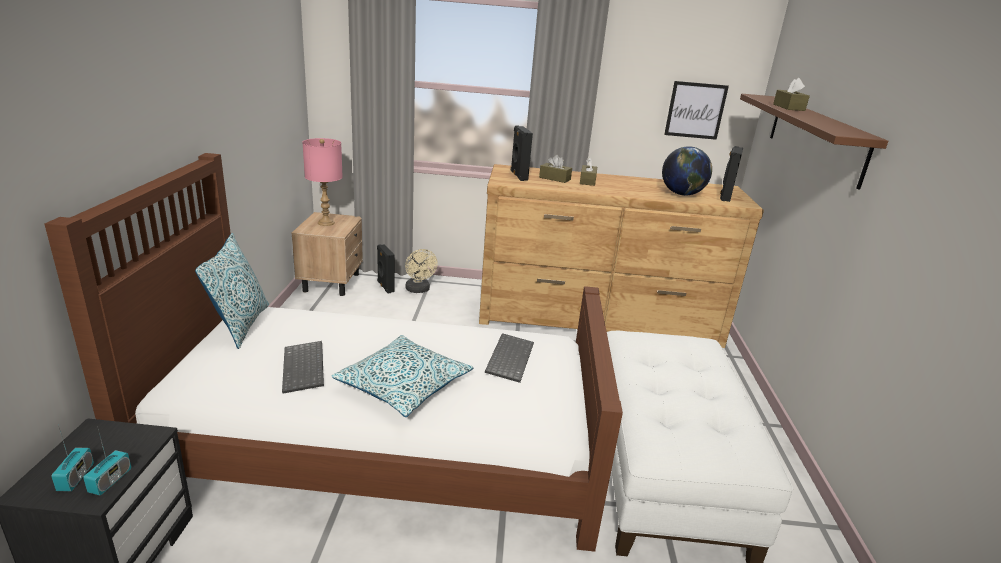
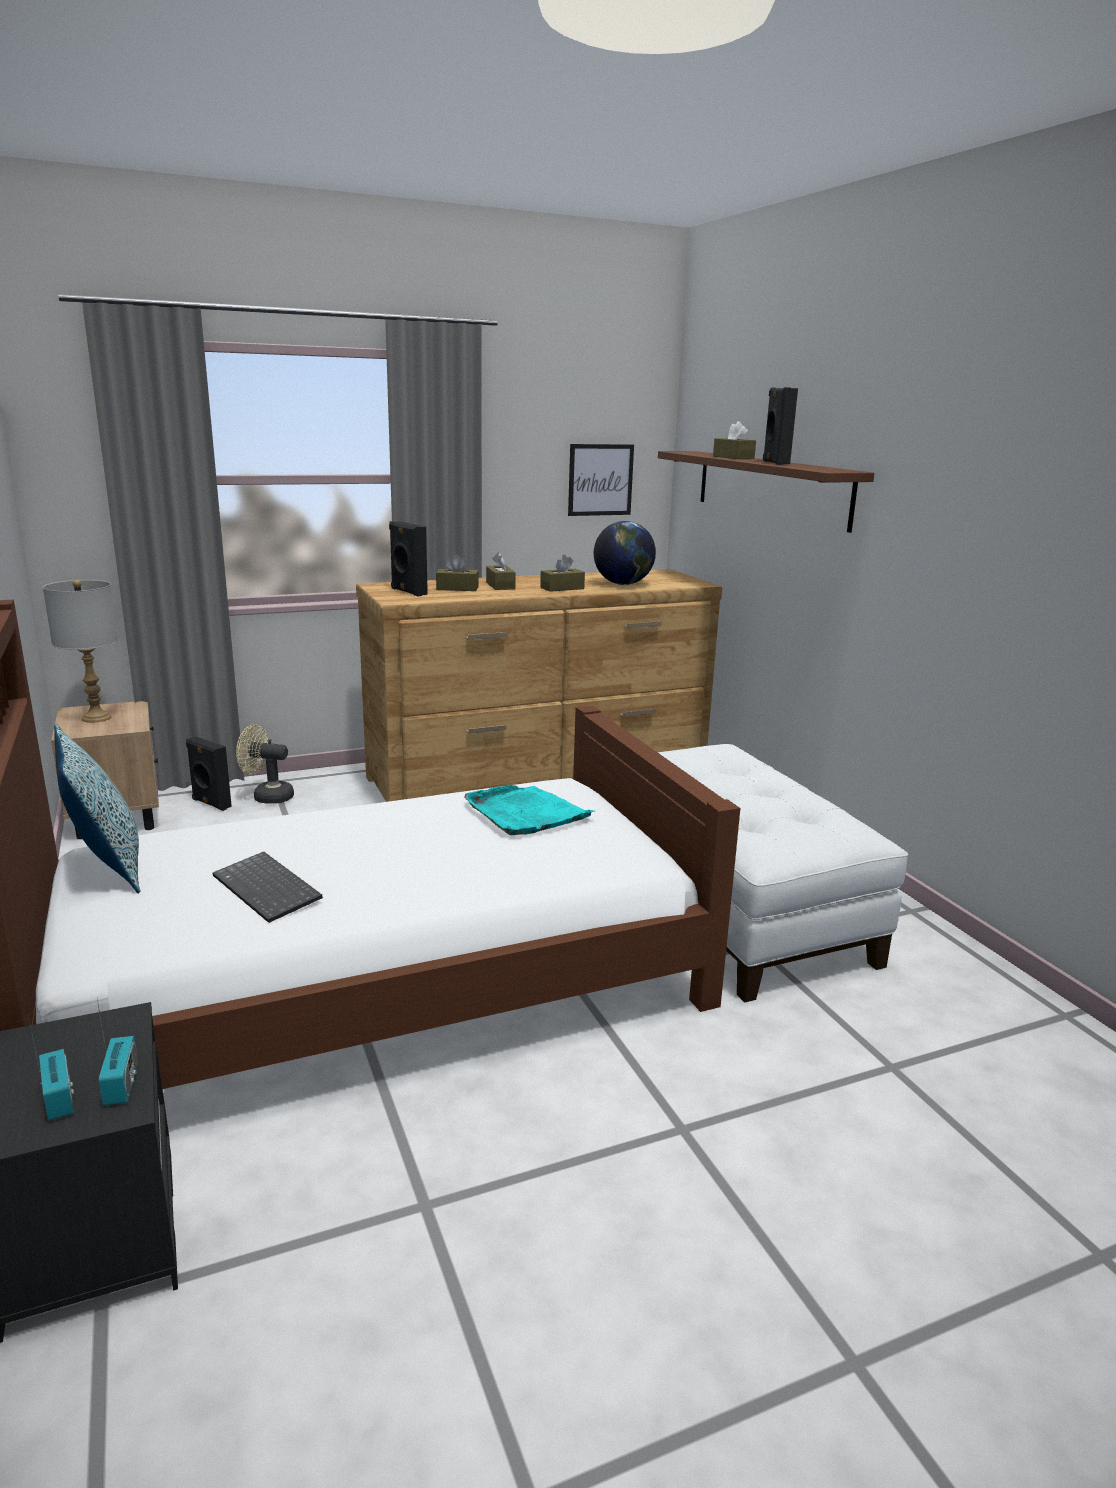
camera: 25 degrees left, 5 degrees down
(326, 223) = (97, 718): pink table lamp -> grey table lamp
(403, 385) = (425, 872): pillow -> none
(419, 290) = (267, 796): beige fan -> beige fan turned 150 degrees clockwise
(509, 358) = (526, 813): keyboard -> turquoise tray
(630, 190) = (562, 588): none -> brown tissue box
(725, 196) = (670, 580): black speaker -> black speaker (774, 463)

